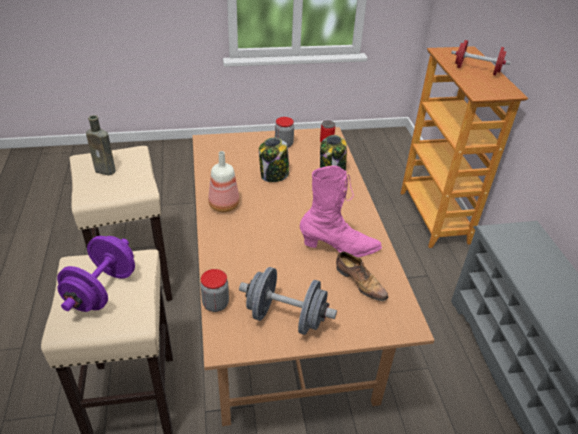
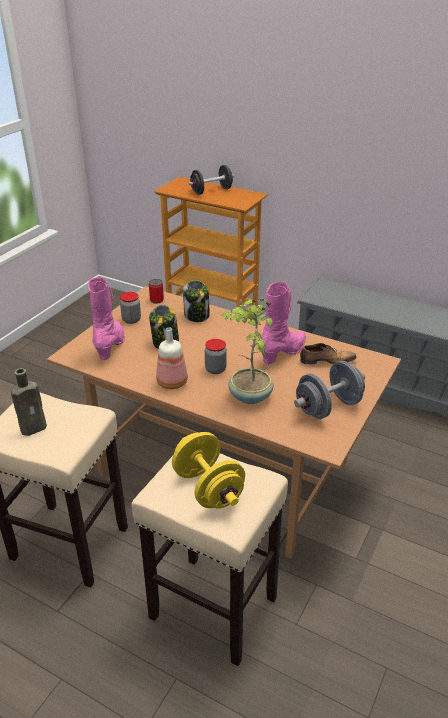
camera: 50 degrees left, 5 degrees down
(102, 290) = (208, 488): purple dumbbell -> yellow dumbbell
(215, 304) = (282, 434): jar -> jar (215, 369)
(239, 153) = (111, 345): none -> pink boot
(249, 257) = (249, 396): none -> potted plant
(476, 70) = (211, 191): red dumbbell -> black dumbbell

